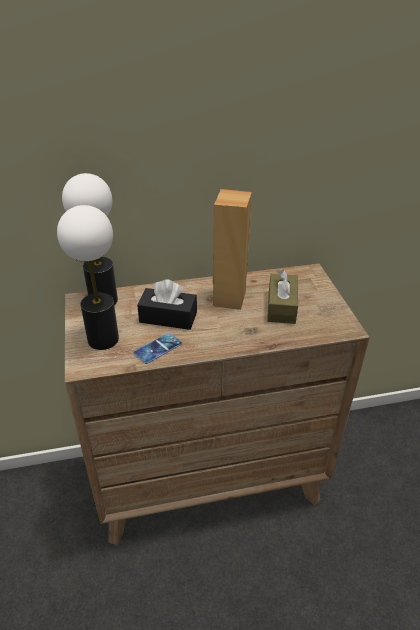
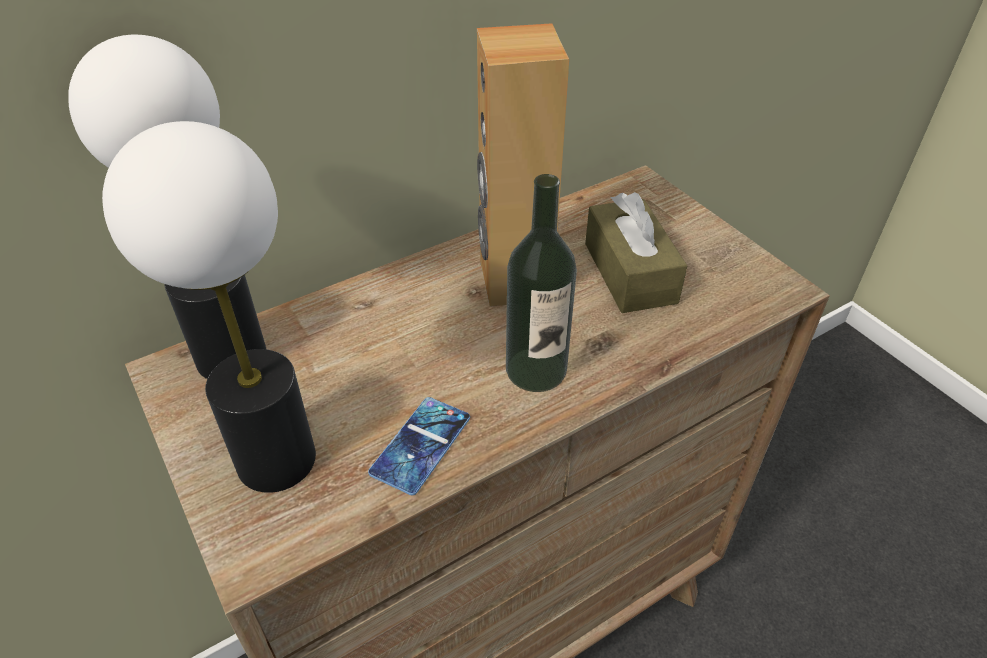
camera: 20 degrees left, 5 degrees up
(168, 317) = (406, 360): black tissue box -> none
(218, 334) = (536, 369): none -> bottle

